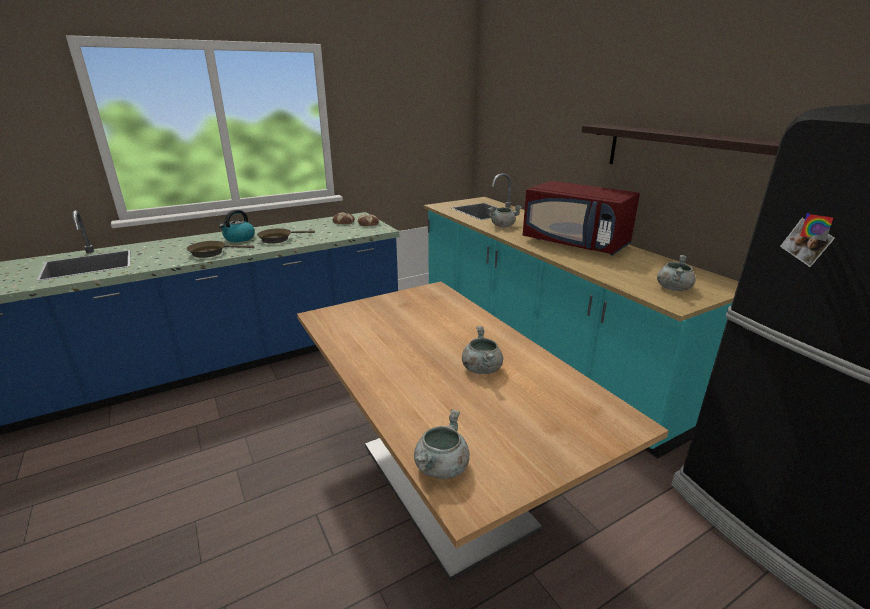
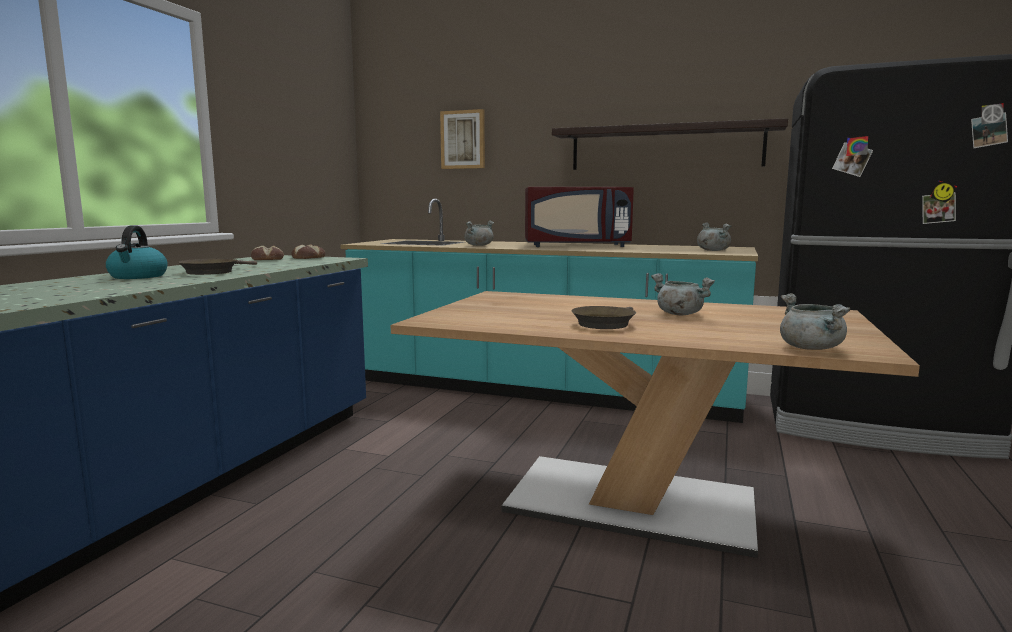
camera: 40 degrees left, 15 degrees down
(211, 253) = (132, 286): brown frying pan -> brown frying pan (605, 323)
(535, 121) = (463, 139): none -> picture

